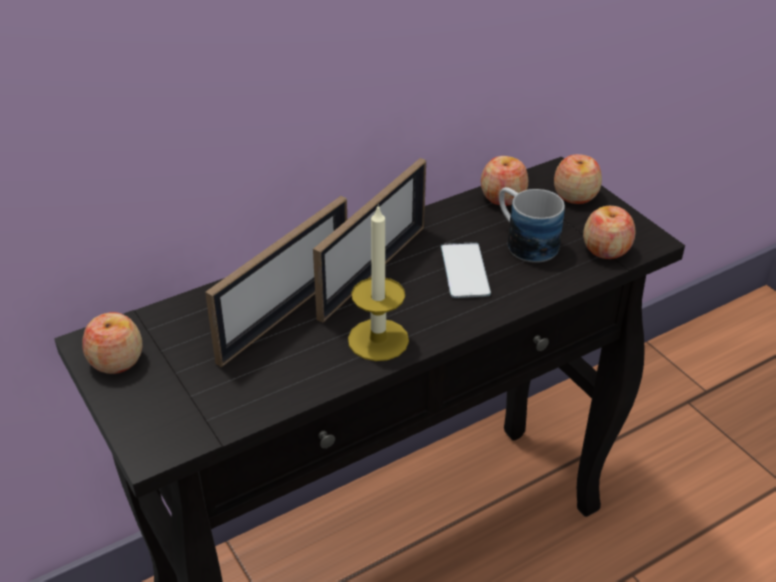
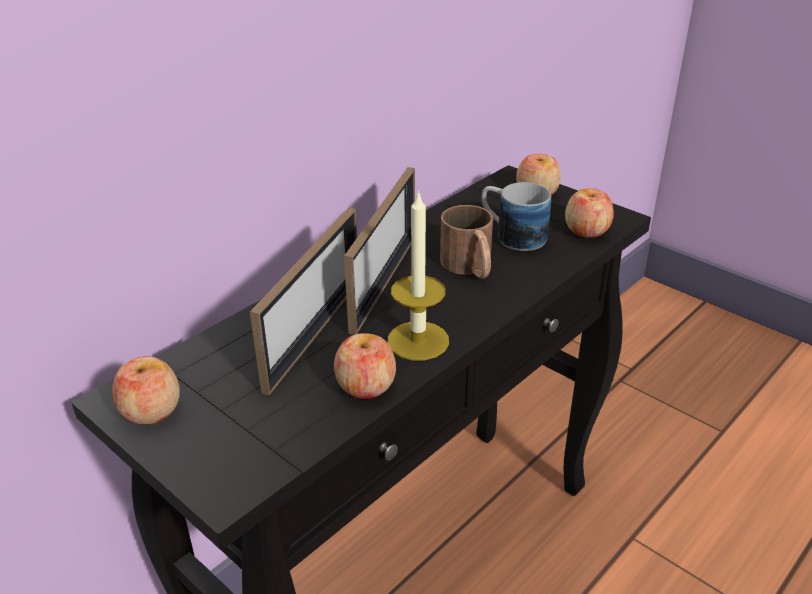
camera: 15 degrees left, 5 degrees down
(464, 270) = (470, 267): phone -> brown mug
(503, 197) = (474, 203): apple -> apple (366, 385)

